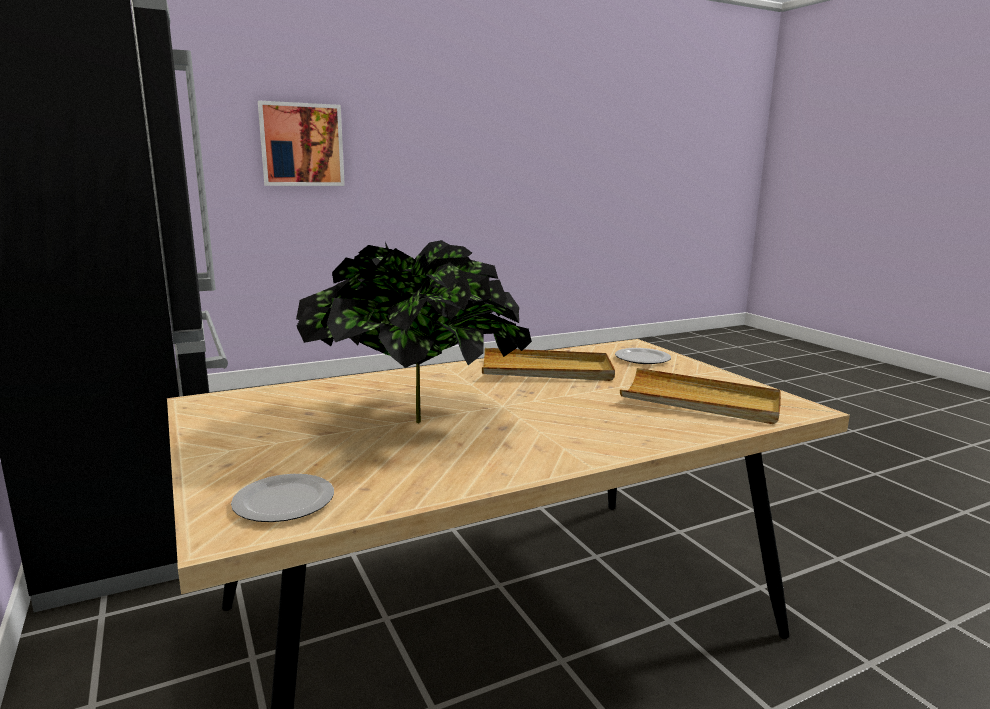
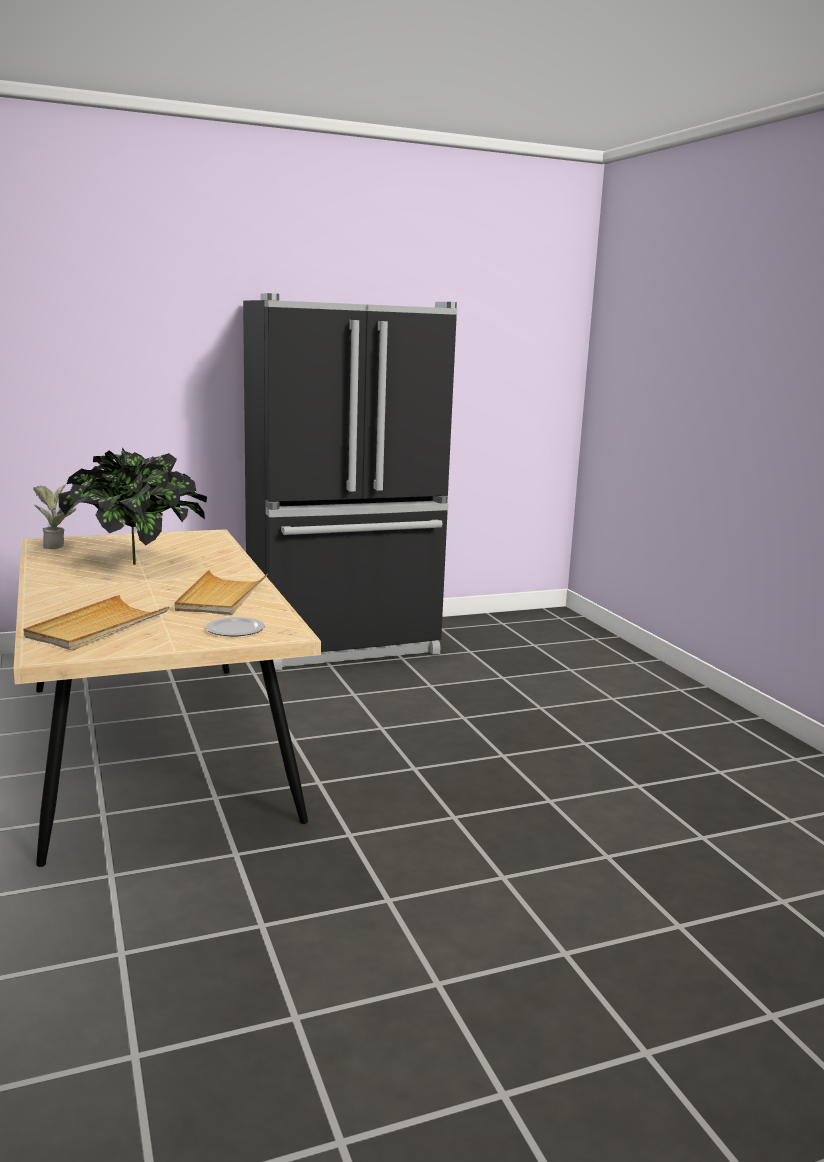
camera: 95 degrees right, 0 degrees up
(284, 502) = (57, 546): plate -> potted plant
(302, 145) = (735, 387): picture -> none

